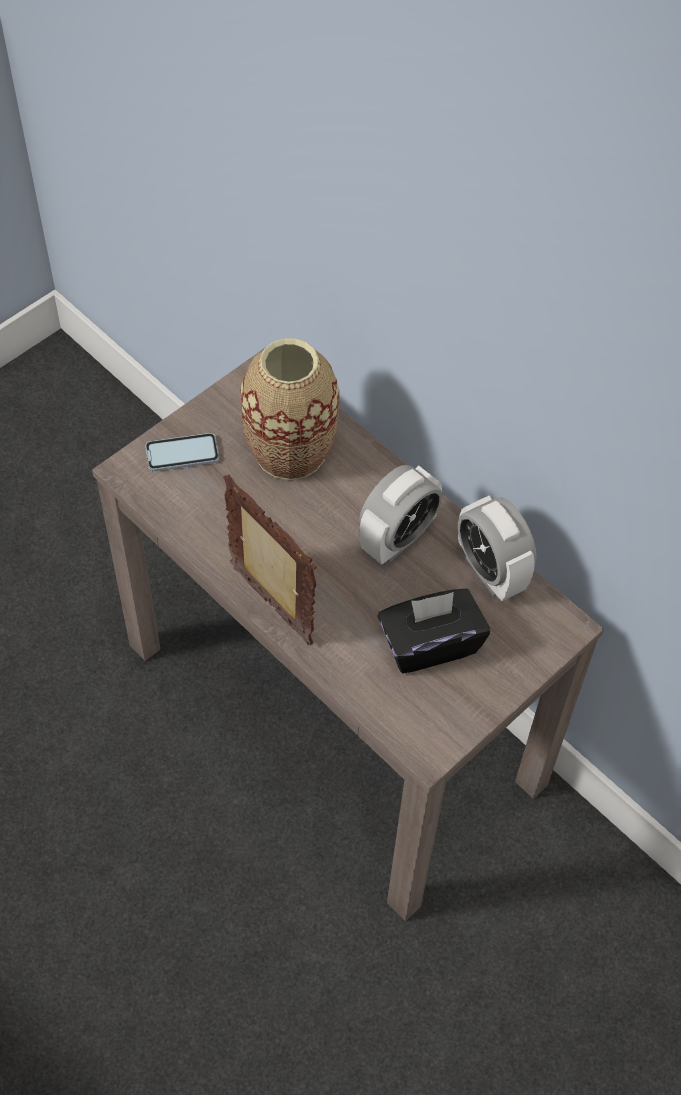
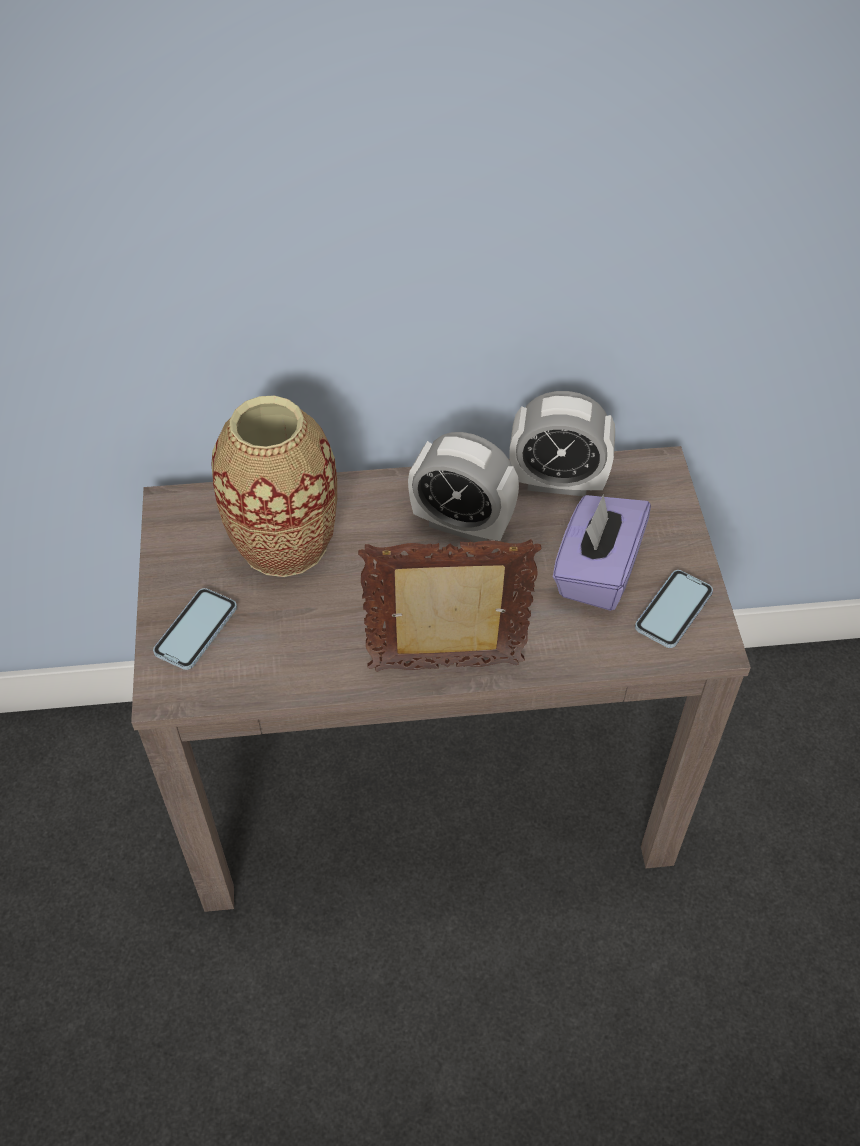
camera: 50 degrees left, 5 degrees down
(397, 539) = (462, 524): alarm clock -> alarm clock turned 120 degrees clockwise
(429, 644) = (596, 571): black tissue box -> purple tissue box
(437, 711) = (673, 610): none -> phone

